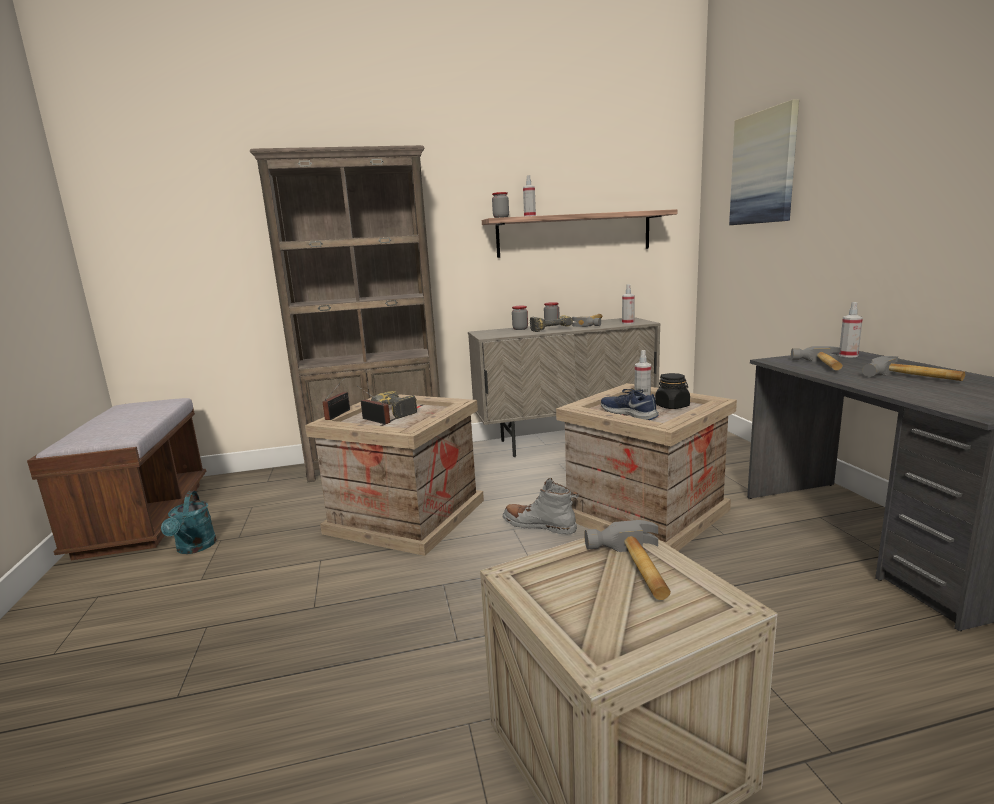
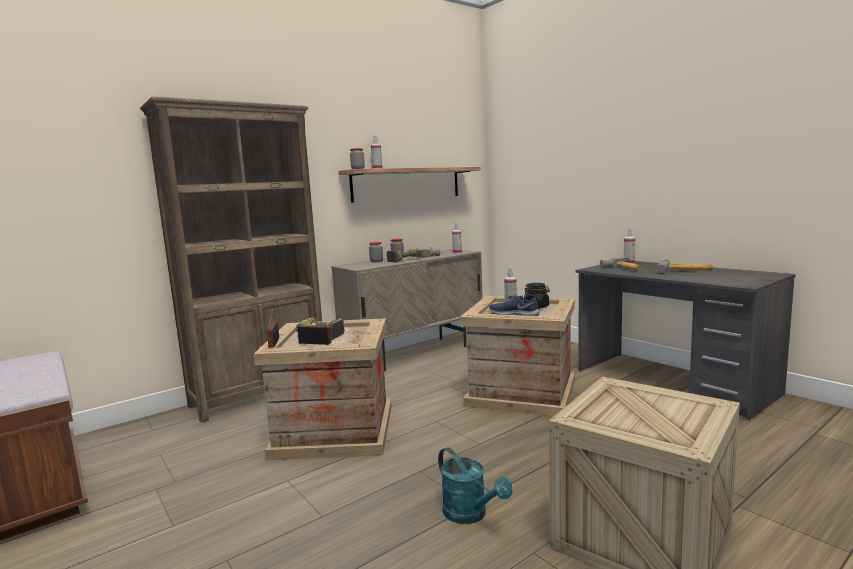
camera: 25 degrees left, 5 degrees down
(194, 548) = (131, 502): turquoise watering can -> turquoise watering can (470, 514)
(539, 526) = (455, 415): grey boot -> none
(634, 569) = (641, 399): hammer -> none
(763, 168) = (542, 139): picture -> none

